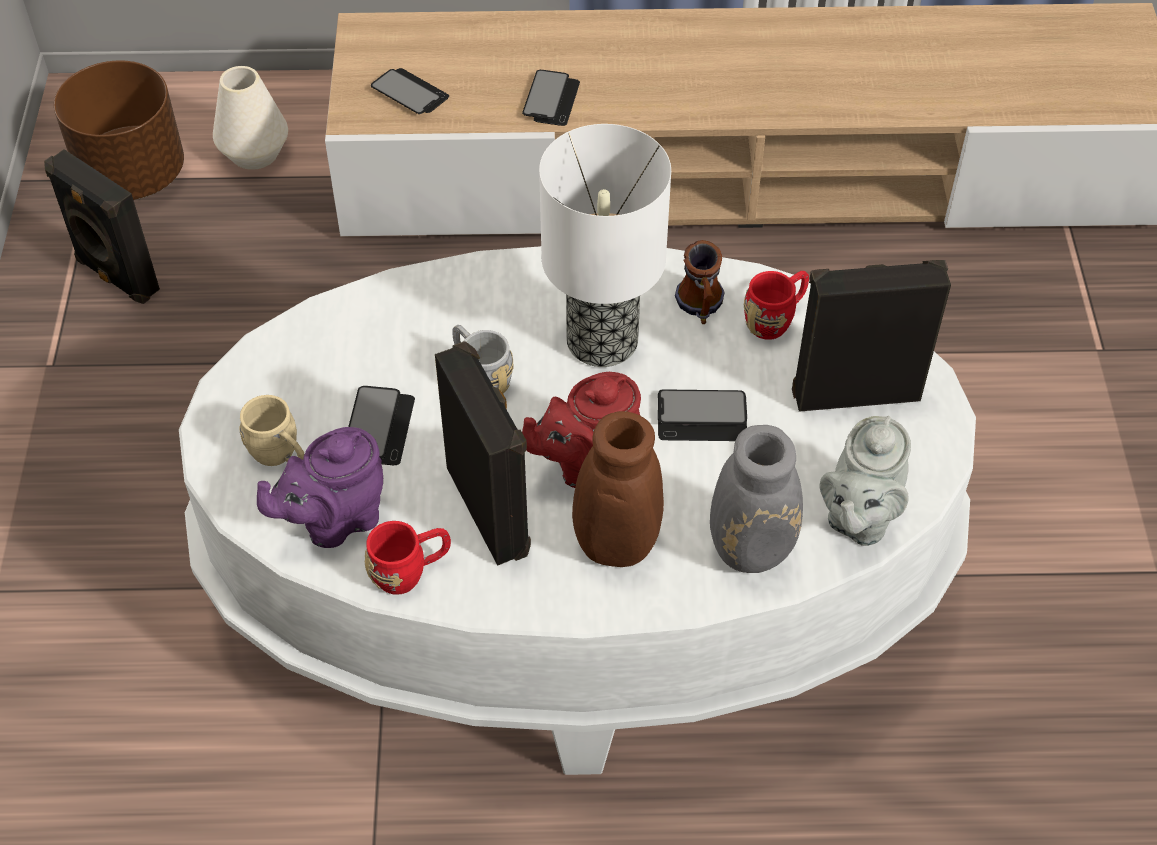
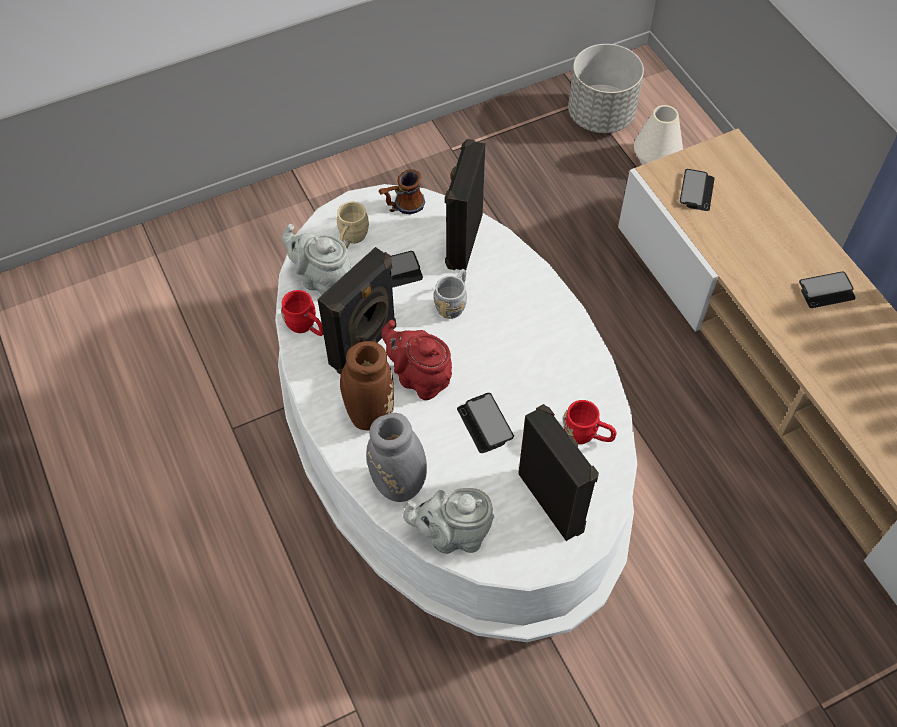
camera: 65 degrees right, 5 degrees up
(116, 276) = (525, 145): black speaker -> black speaker (462, 240)
(132, 174) = (600, 115): brown planter -> grey planter
(335, 520) = (322, 280): purple teapot -> grey teapot
(551, 100) = (744, 262): phone -> phone (826, 291)
(601, 342) = (513, 351): table lamp -> none
(700, 309) = (571, 392): mug -> mug (402, 207)

